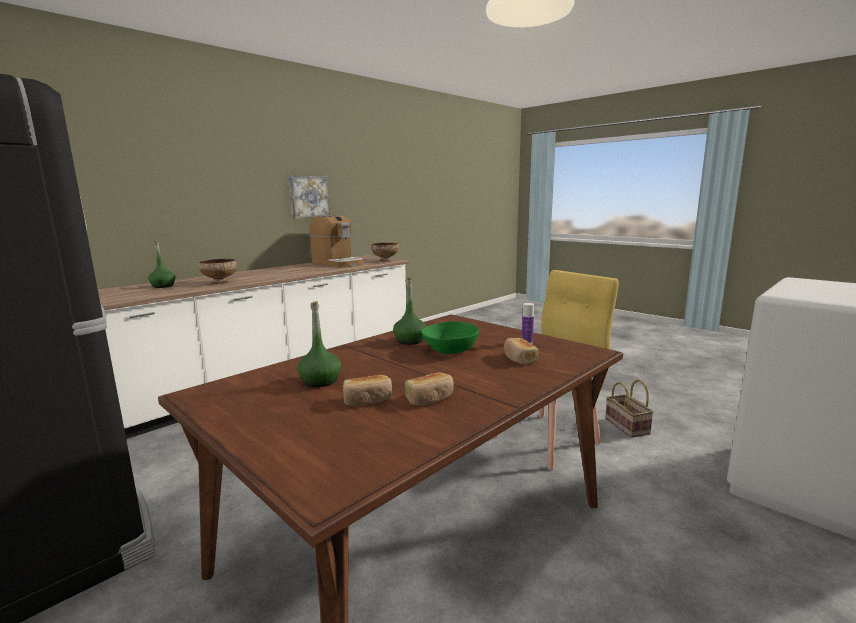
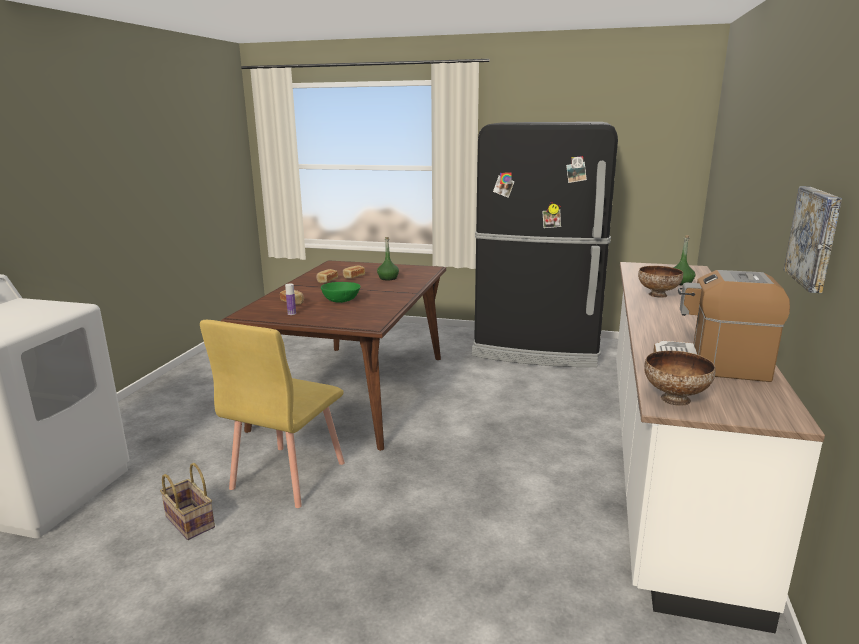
camera: 150 degrees right, 5 degrees up
(410, 341) = (376, 301): green bottle -> none

